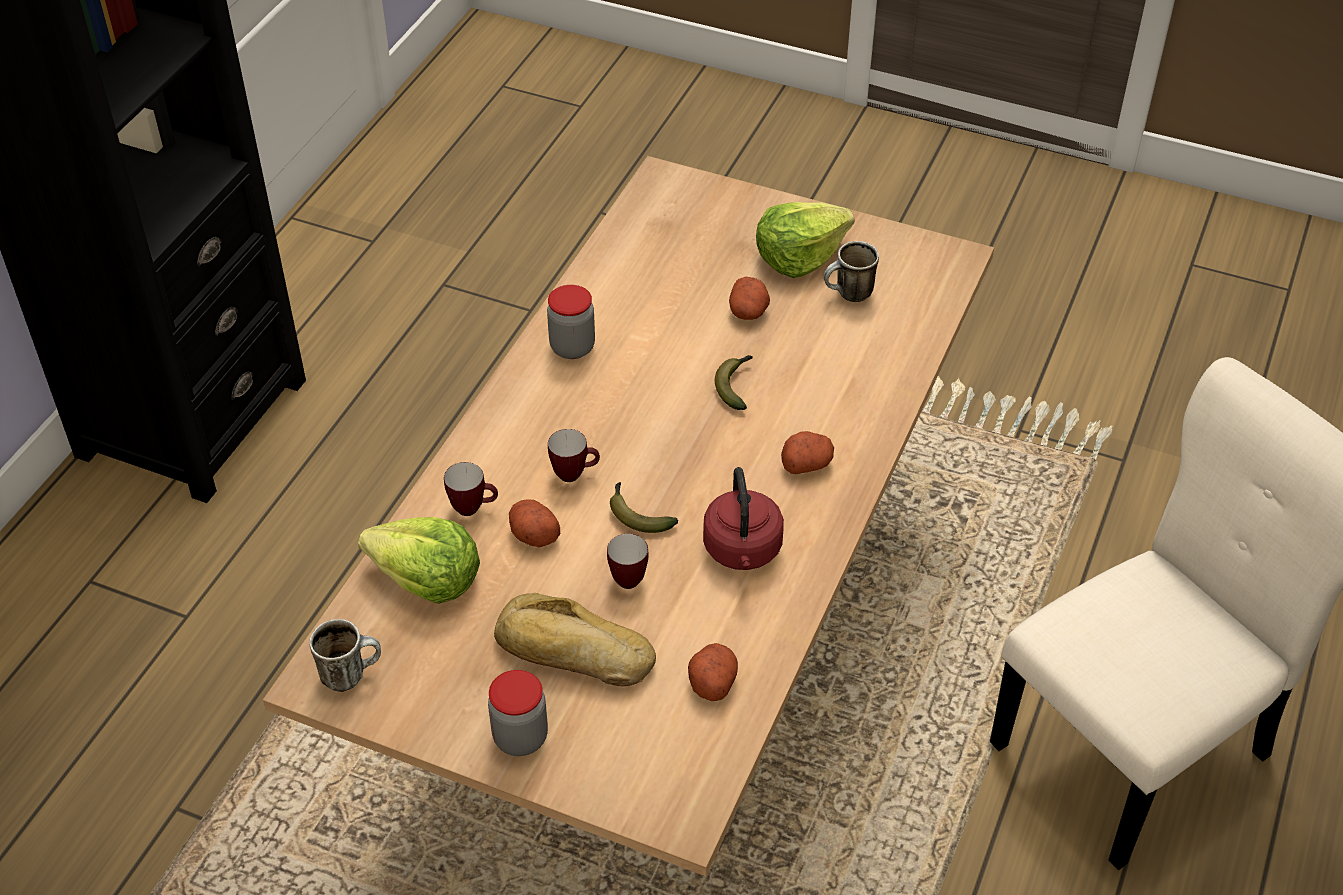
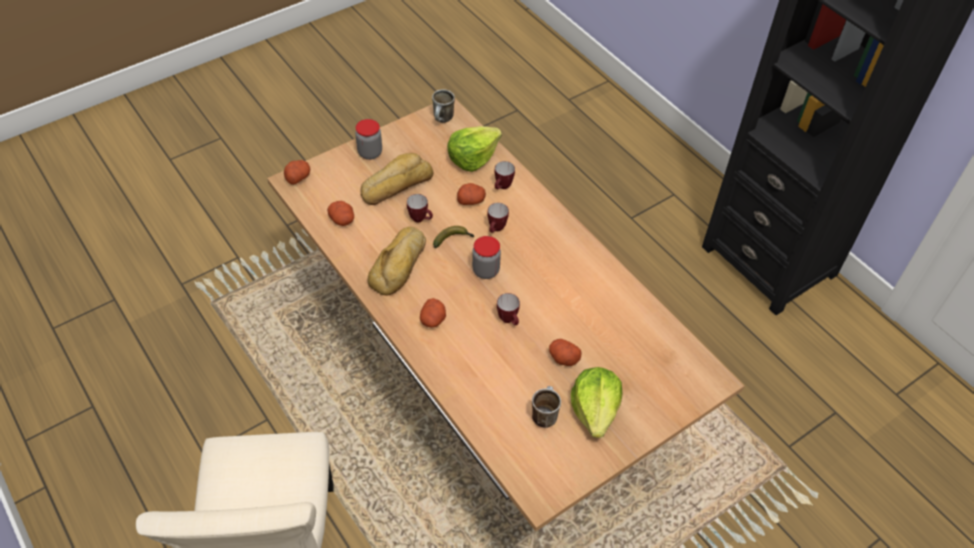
camera: 120 degrees right, 5 degrees up
(572, 347) = (586, 268): jar -> jar (486, 270)
(666, 814) = (298, 177): none -> potato
(736, 385) = (509, 320): banana -> mug
(742, 551) = (400, 265): red kettle -> bread

